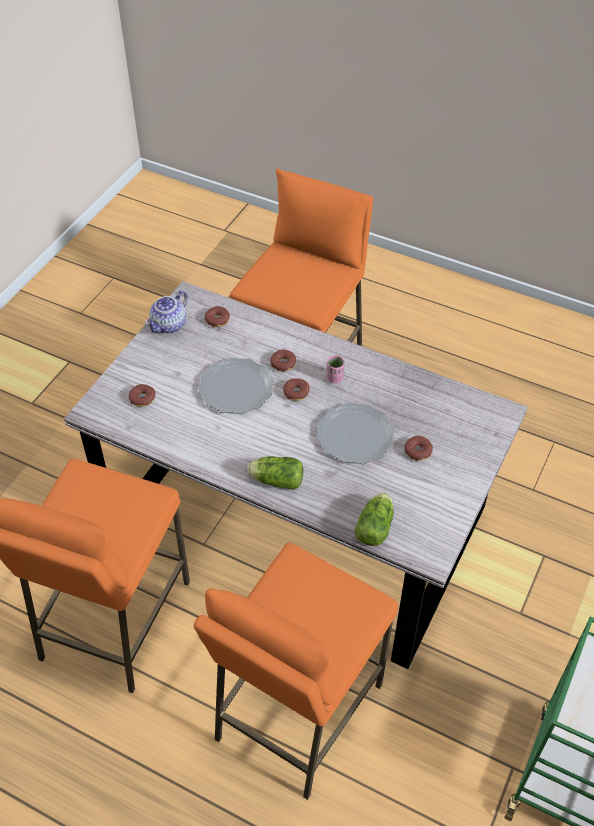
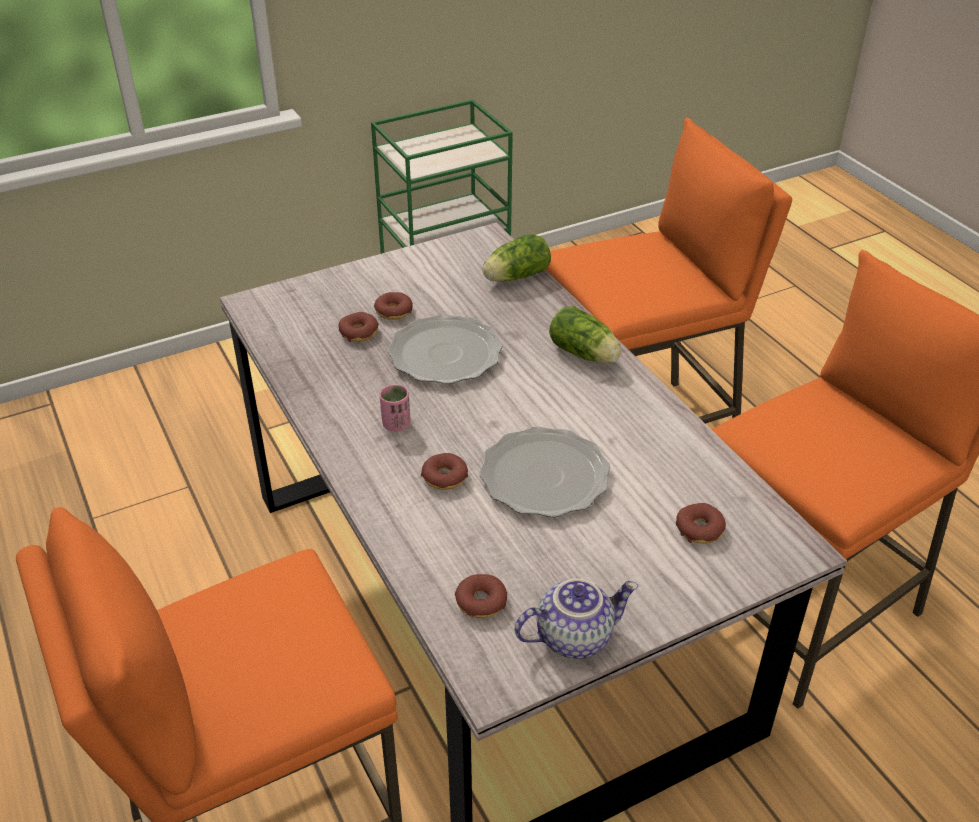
camera: 145 degrees left, 10 degrees down
(296, 392) = (466, 432): donut -> donut (359, 332)

